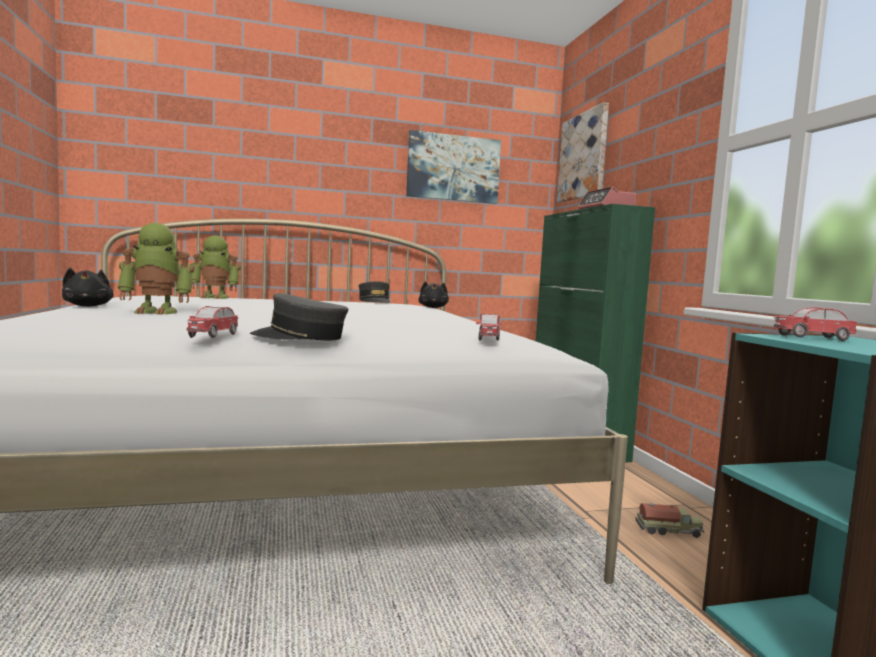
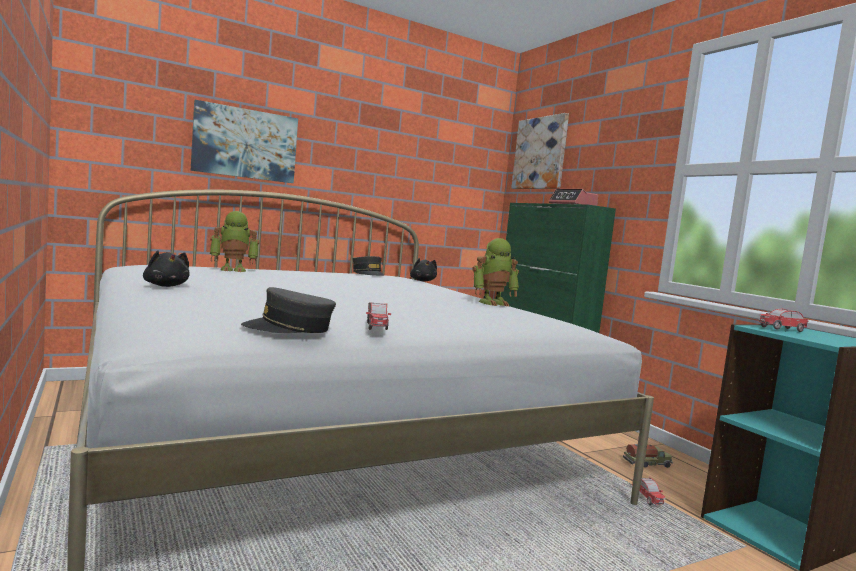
camera: 15 degrees left, 0 degrees up
(157, 312) = (253, 295): toy robot -> toy robot (493, 303)
(300, 337) = (436, 326): grey cap -> grey cap (289, 328)
(453, 168) = (427, 152): picture -> picture (245, 143)
(489, 339) = (554, 324): toy car -> toy car (647, 498)

